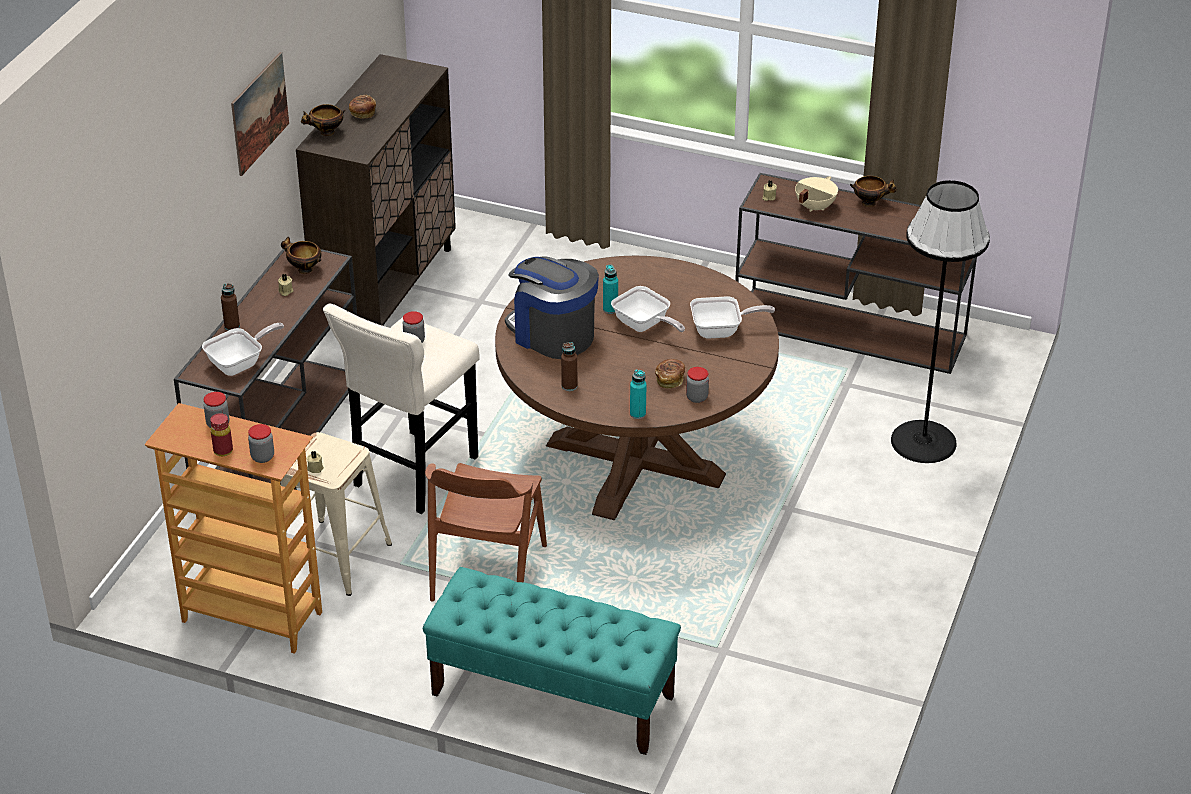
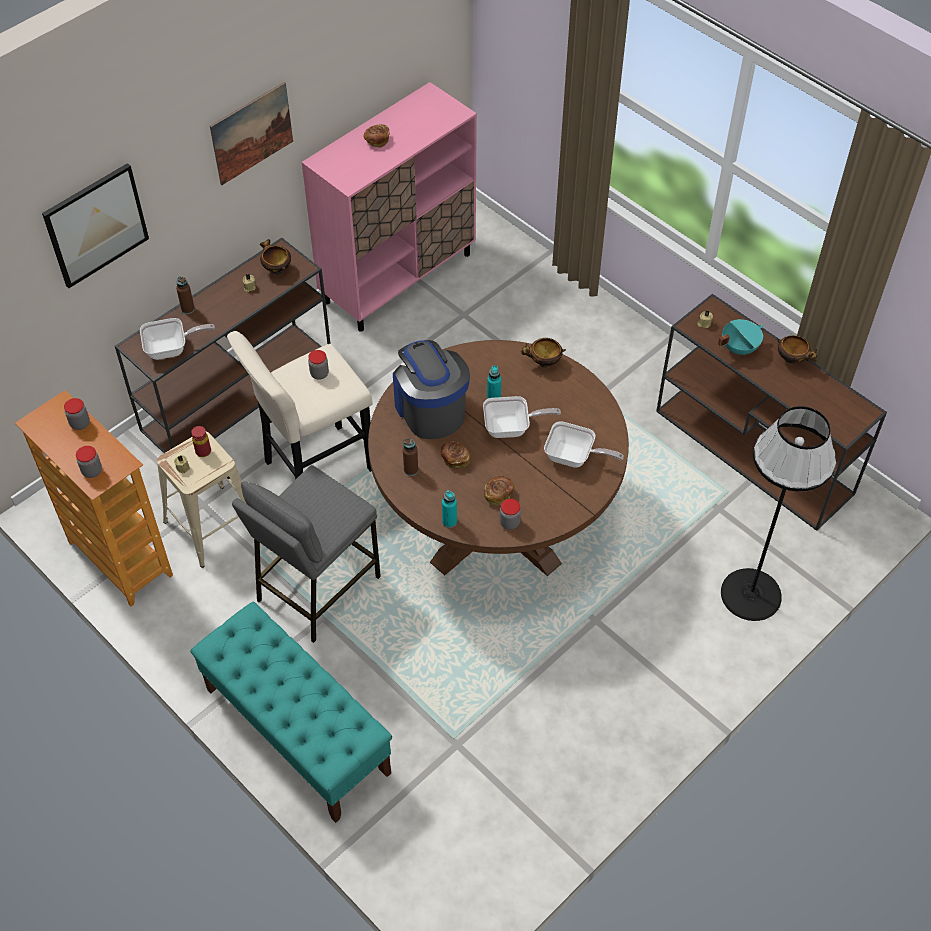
camera: 25 degrees right, 15 degrees up
(155, 223) = (96, 225): none -> picture
(223, 451) = (67, 453): red bottle -> red bottle (203, 451)
(326, 133) = (335, 152): bowl -> bowl (544, 363)
(387, 289) = (398, 277): brown cabinet -> pink cabinet
(488, 573) = (317, 588): brown chair -> grey stool
(606, 365) = (455, 459): none -> bread
(644, 326) = (511, 428): frying pan -> frying pan turned 75 degrees counterclockwise
(814, 206) = (738, 347): beige cooking pot -> turquoise cooking pot

